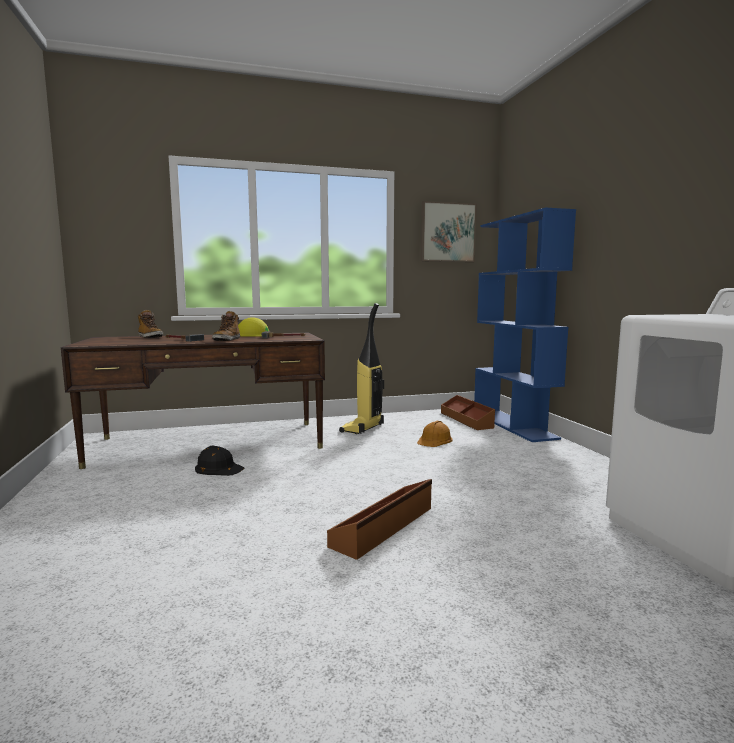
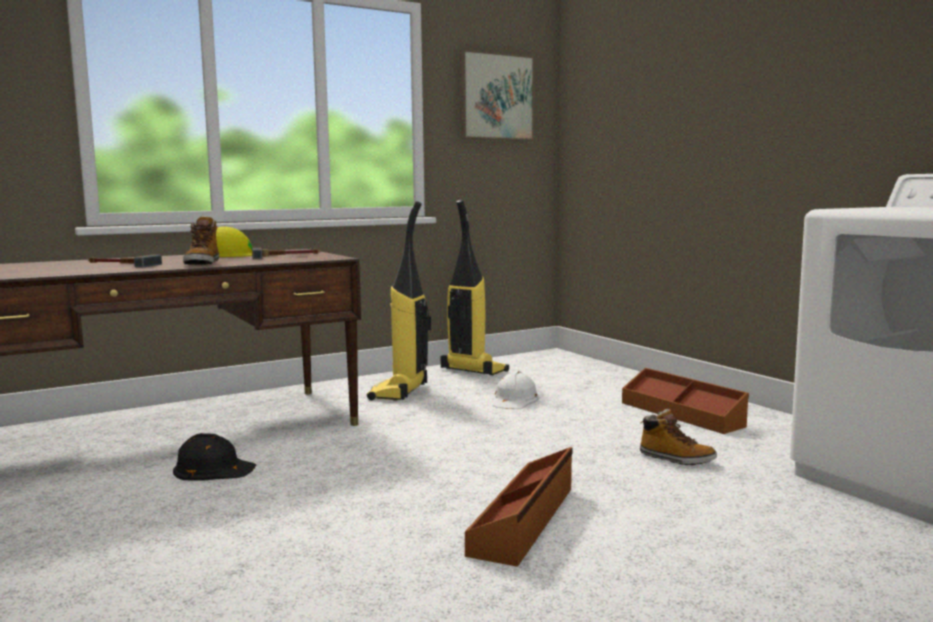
camera: 15 degrees left, 0 degrees up
(150, 337) = (53, 263): boot -> boot (676, 459)
(420, 417) = (473, 370): none -> vacuum cleaner
(434, 440) = (514, 400): orange hard hat -> white hard hat
(466, 420) = (540, 369): brown storage box -> brown storage box (682, 414)
(514, 425) = (607, 371): blue bookcase -> none

